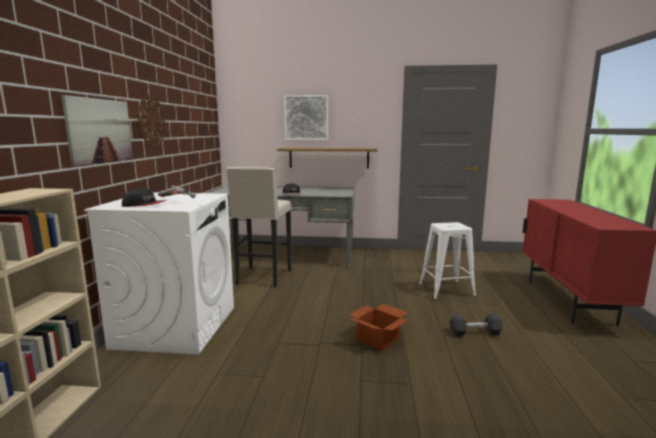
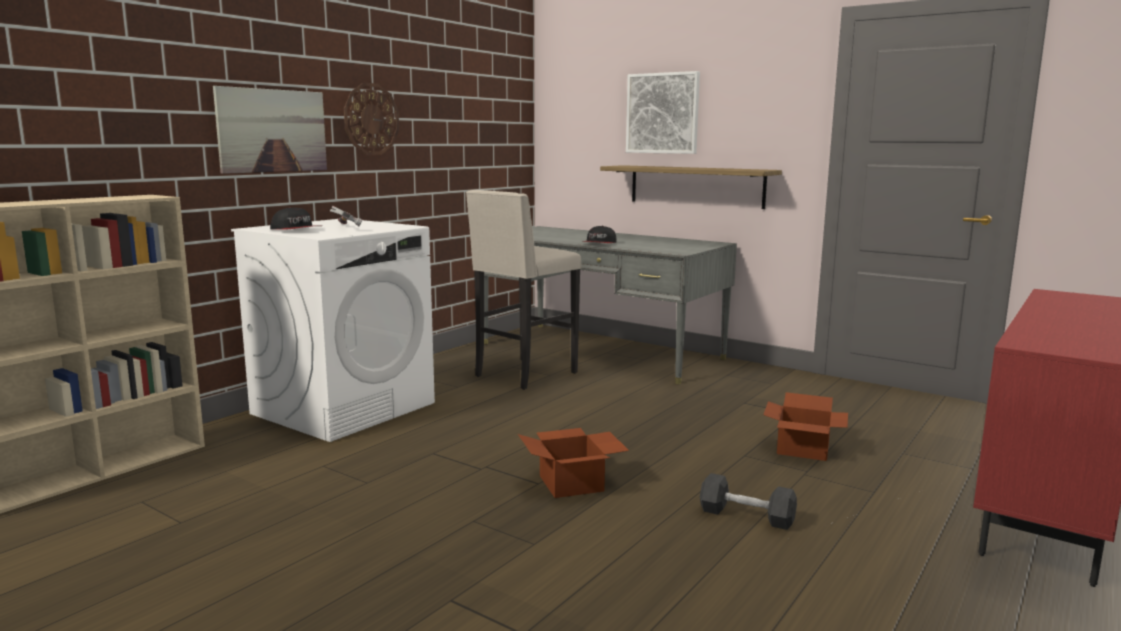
camera: 30 degrees right, 0 degrees up
(447, 290) = (801, 449): white stool -> cardboard box

